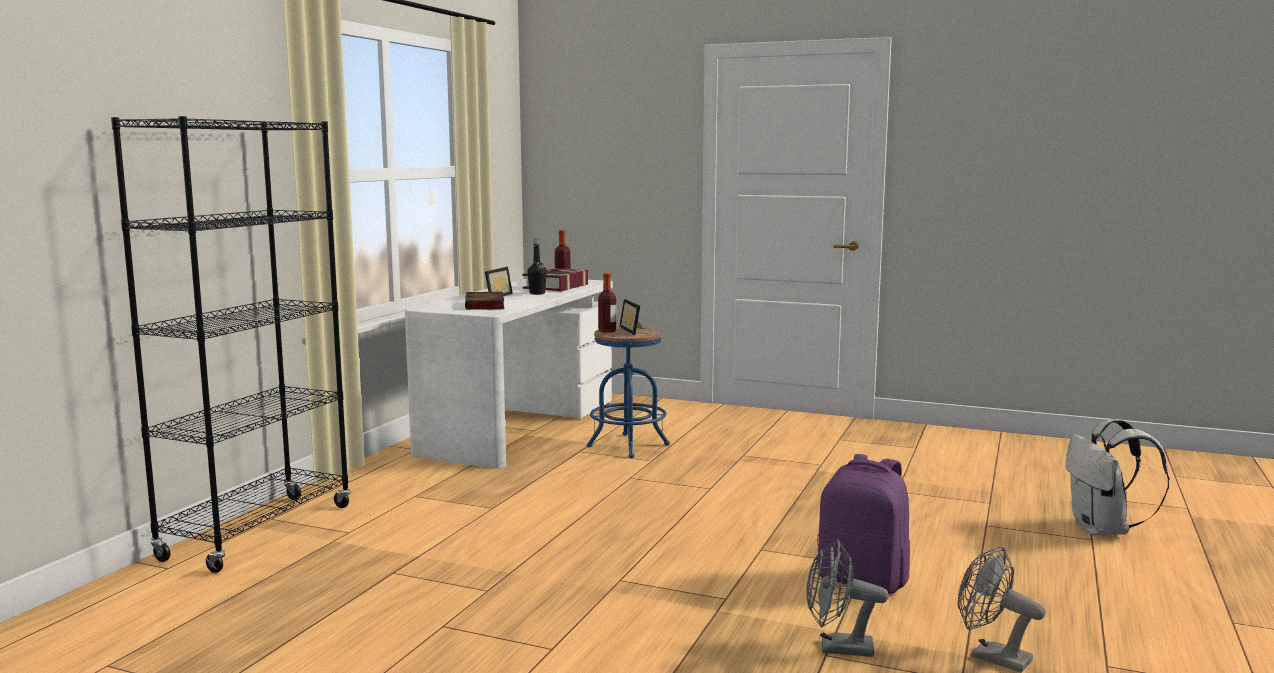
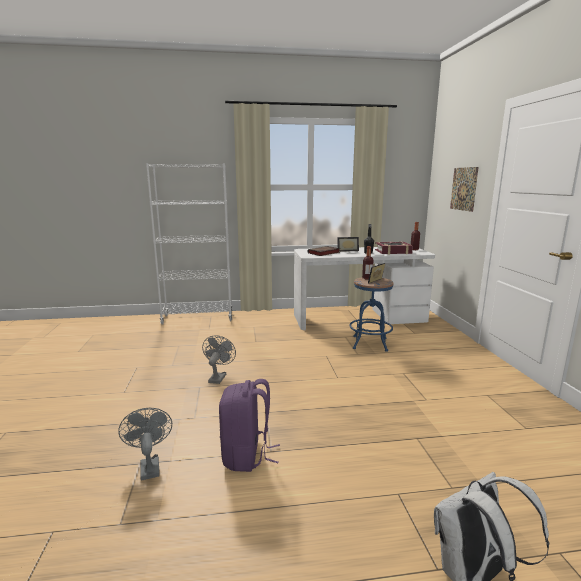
camera: 60 degrees right, 5 degrees up
(258, 532) = (198, 318): black bookcase -> white bookcase
(628, 170) = (463, 189): none -> picture
(991, 656) = (158, 533): grey fan -> grey fan (218, 377)

